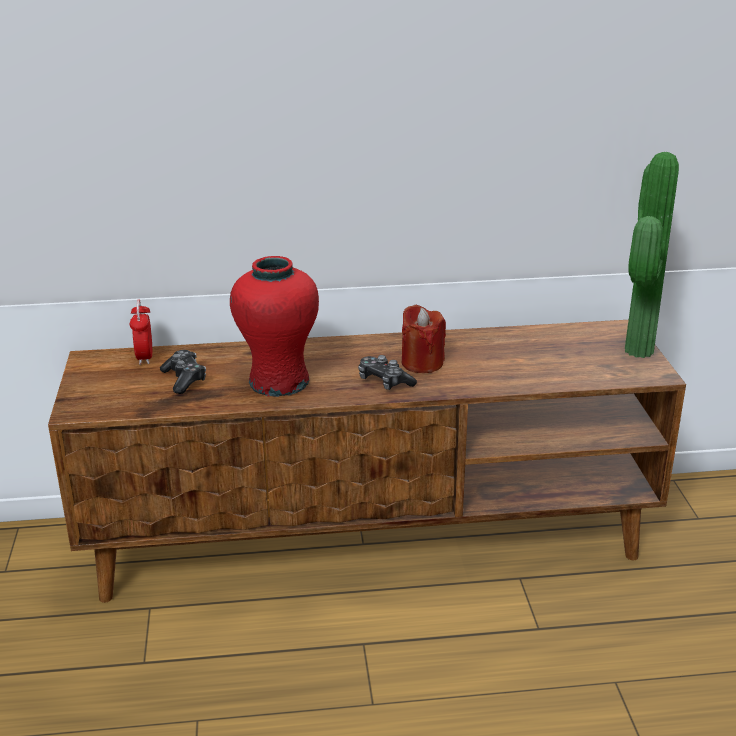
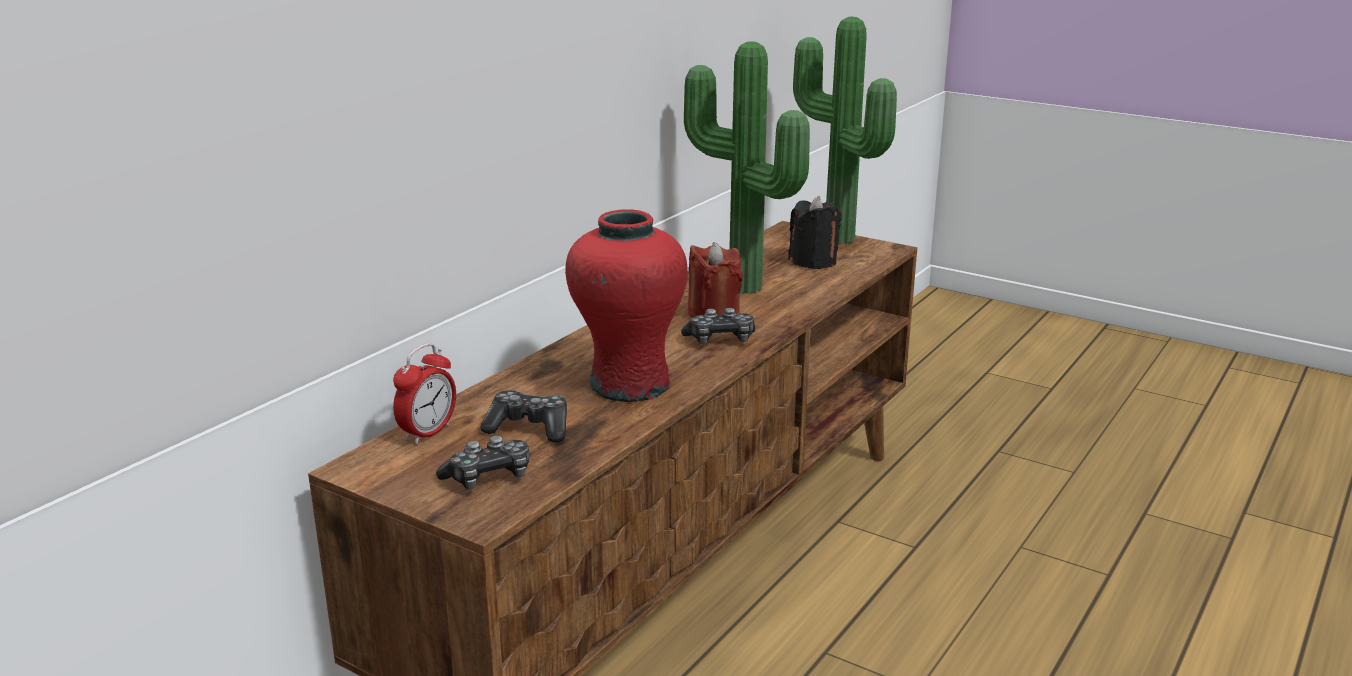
camera: 50 degrees left, 5 degrees down
(116, 394) = (489, 477): none -> game controller
(145, 357) = (428, 433): alarm clock -> alarm clock turned 90 degrees counterclockwise
(478, 355) = (741, 289): none -> potted plant
(574, 359) = (813, 262): none -> black candle

